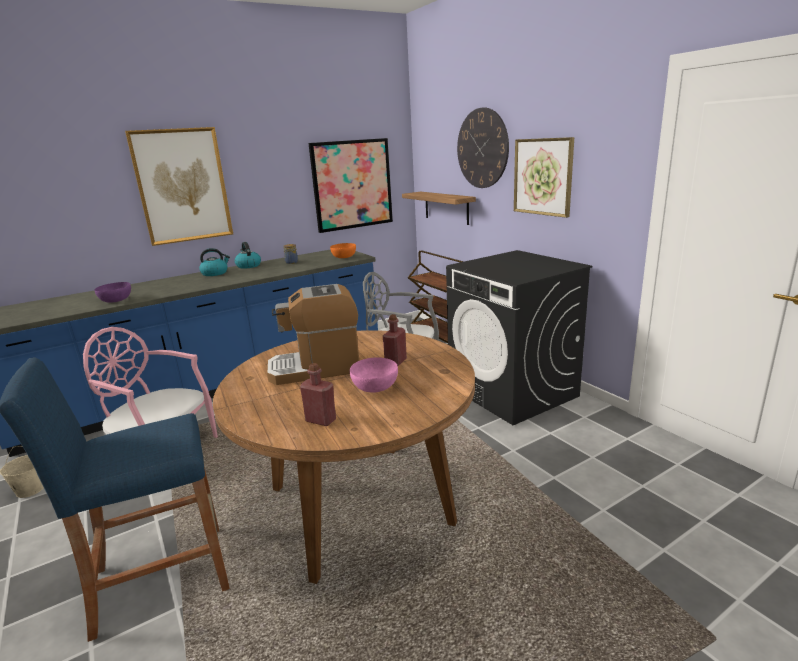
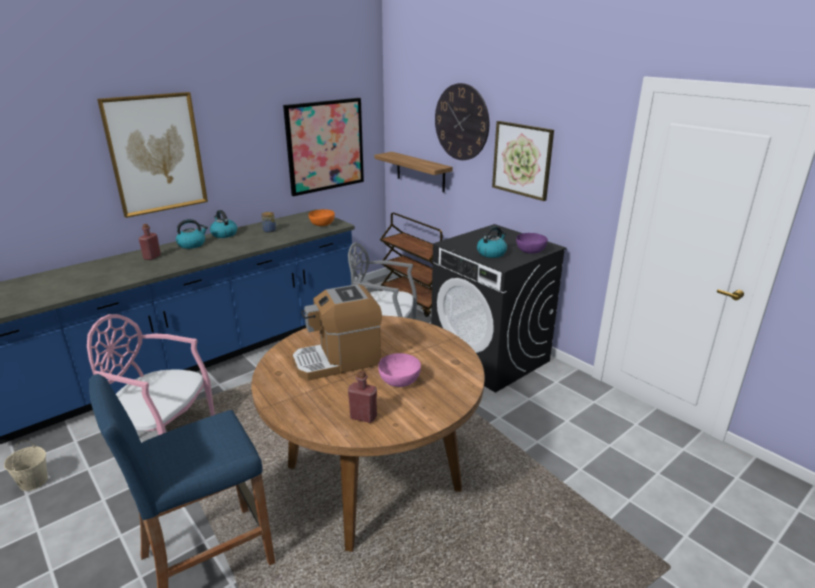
camera: 10 degrees left, 5 degrees up
(116, 300) = (101, 282): purple bowl -> purple bowl (531, 251)
(395, 362) = (409, 353): red bottle -> red bottle (152, 257)
(506, 271) = (491, 253): none -> kettle

